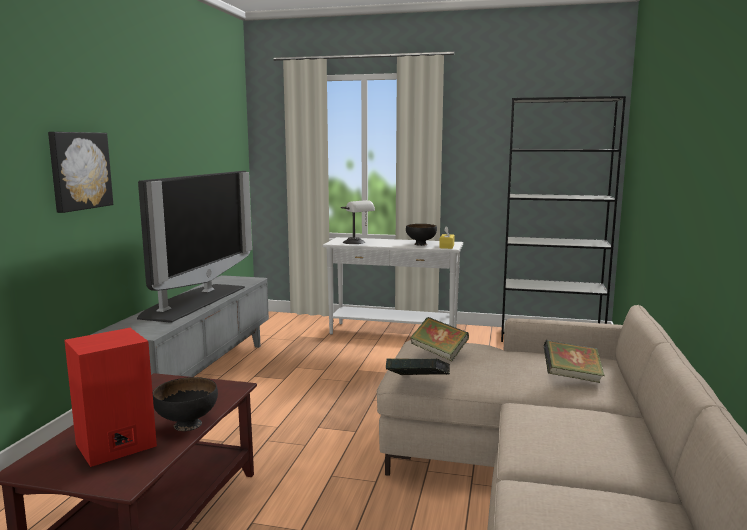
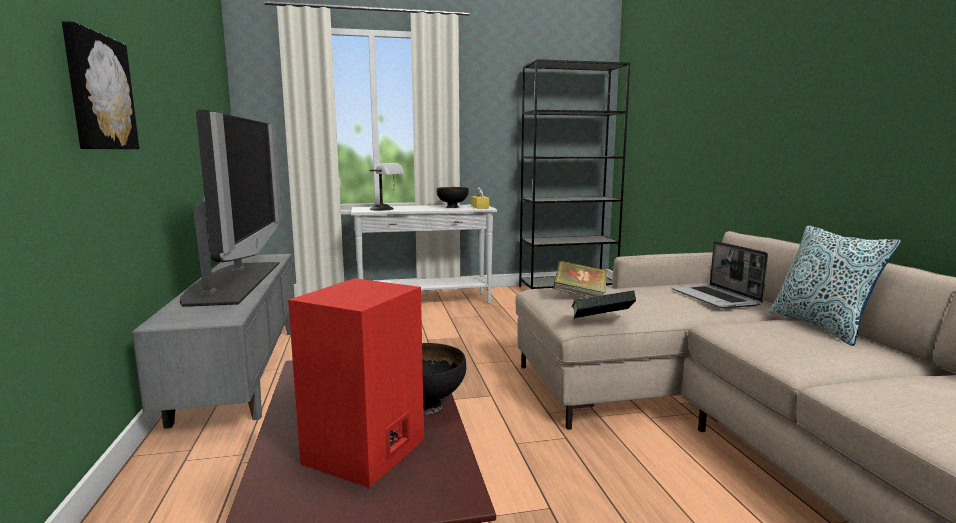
camera: 25 degrees left, 0 degrees up
(572, 377) = (716, 298): book -> laptop
(631, 427) = (820, 326): none -> pillow

